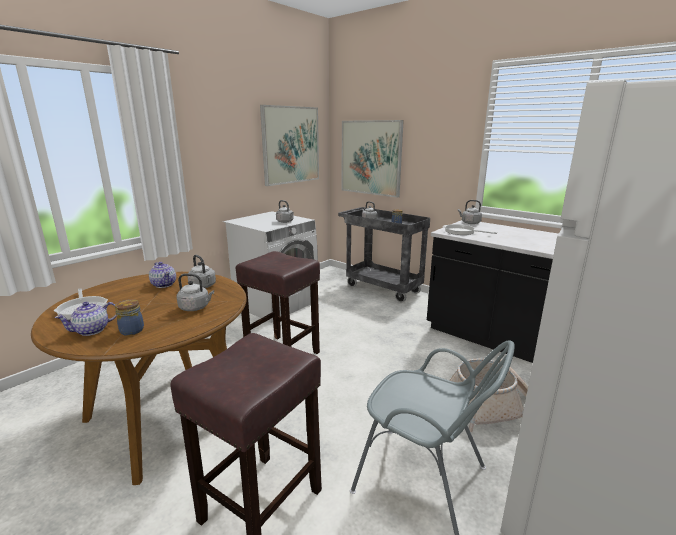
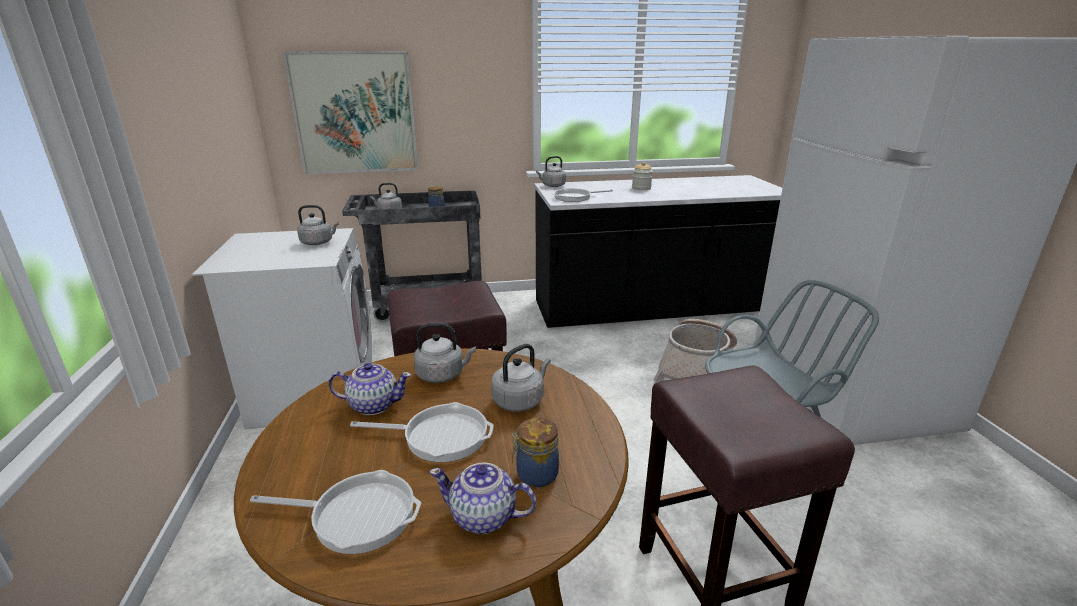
camera: 50 degrees left, 5 degrees up
(92, 330) = (484, 517): teapot -> teapot turned 105 degrees clockwise
(149, 303) = (440, 436): none -> frying pan
(291, 145) = (224, 101): picture -> none
(535, 238) = (641, 188): none -> jar

